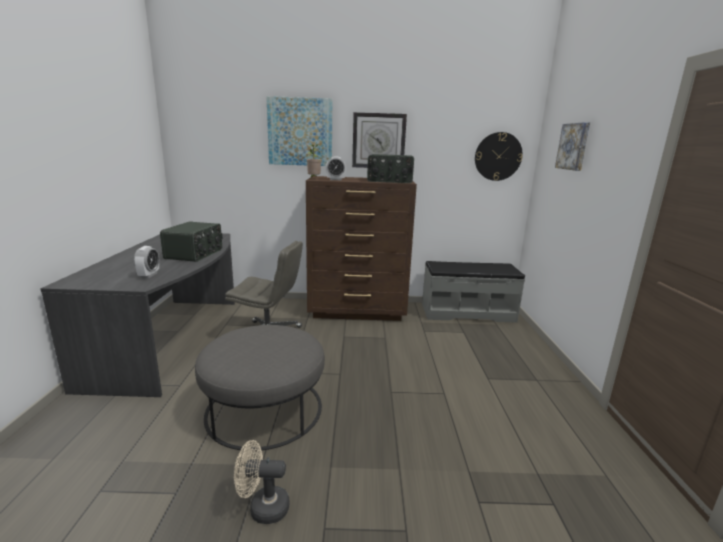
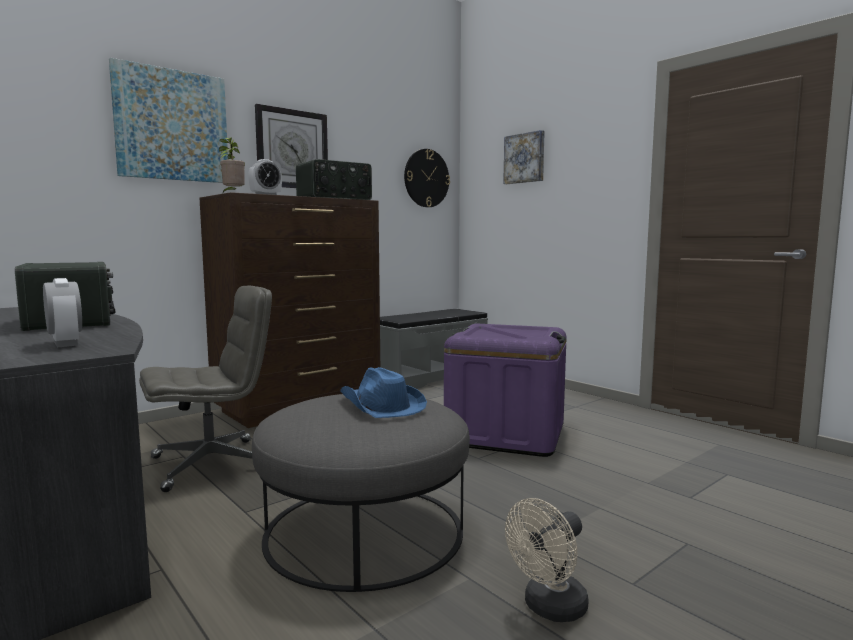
camera: 40 degrees left, 10 degrees down
(275, 345) = (381, 406): none -> blue hat
(439, 381) = (506, 434): none -> purple storage box

